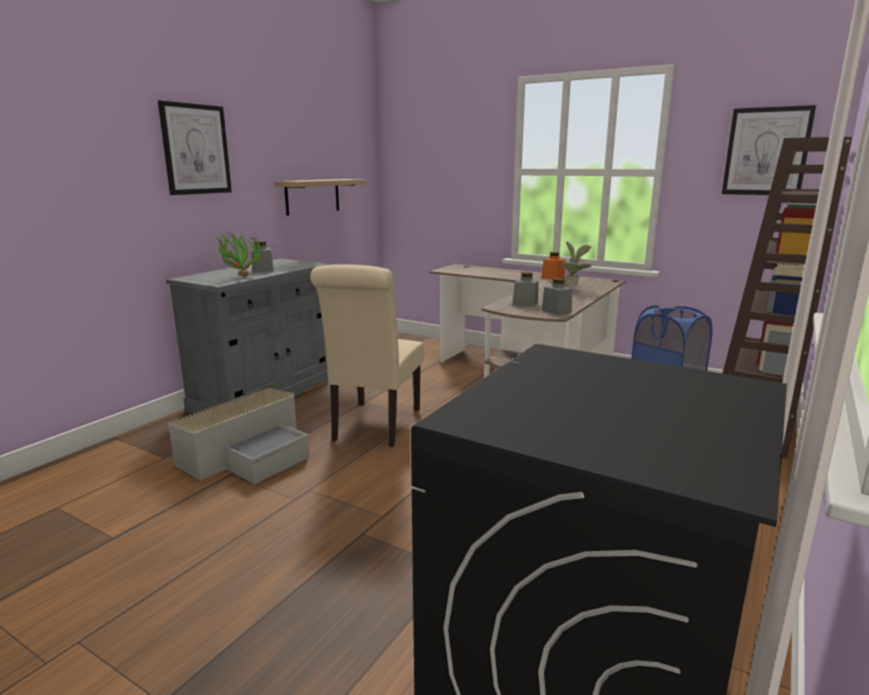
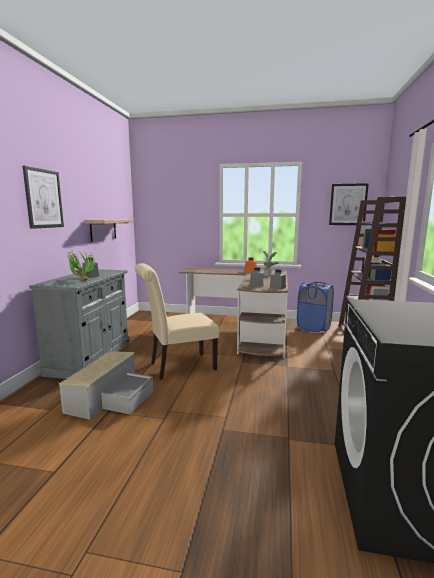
camera: 20 degrees left, 5 degrees down
(374, 426) = (178, 366): beige chair -> beige chair turned 75 degrees clockwise

